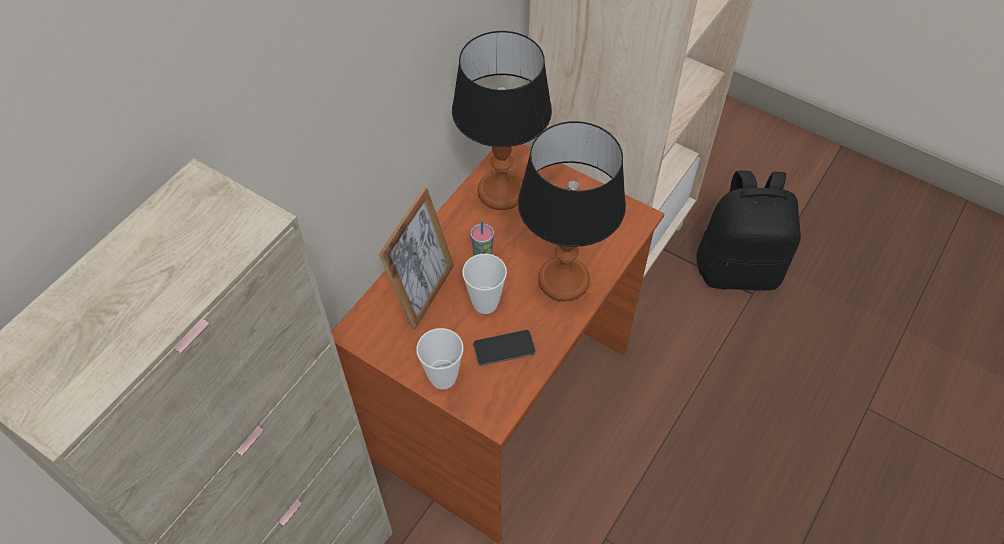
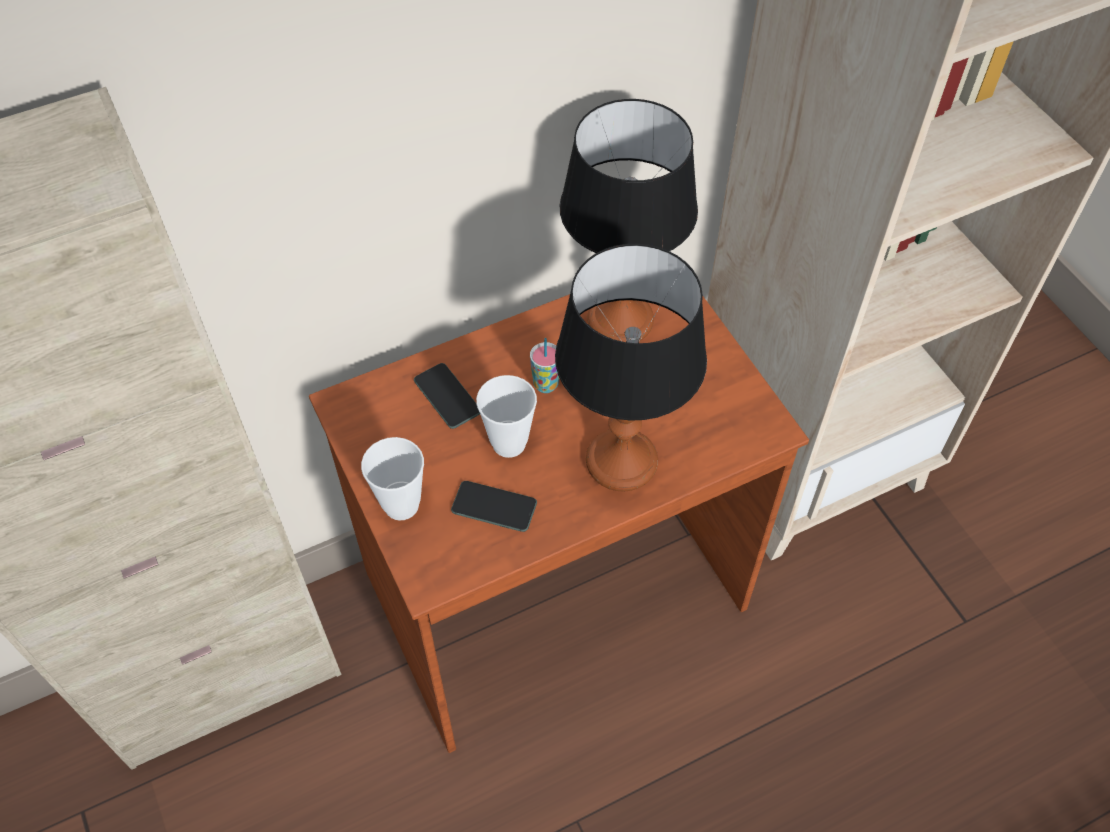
camera: 30 degrees right, 0 degrees up
(423, 292) = (447, 396): picture frame -> phone
(738, 268) = (967, 579): black backpack -> none

